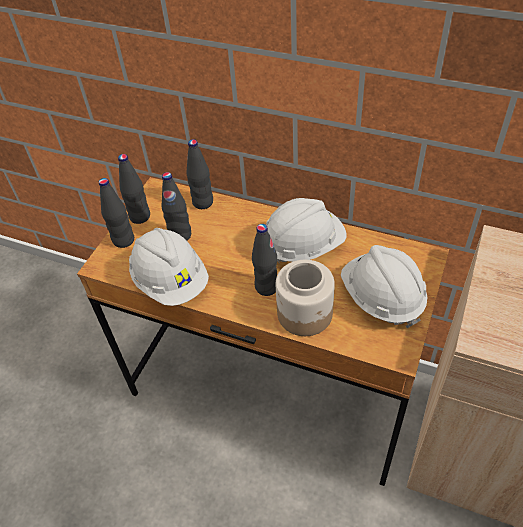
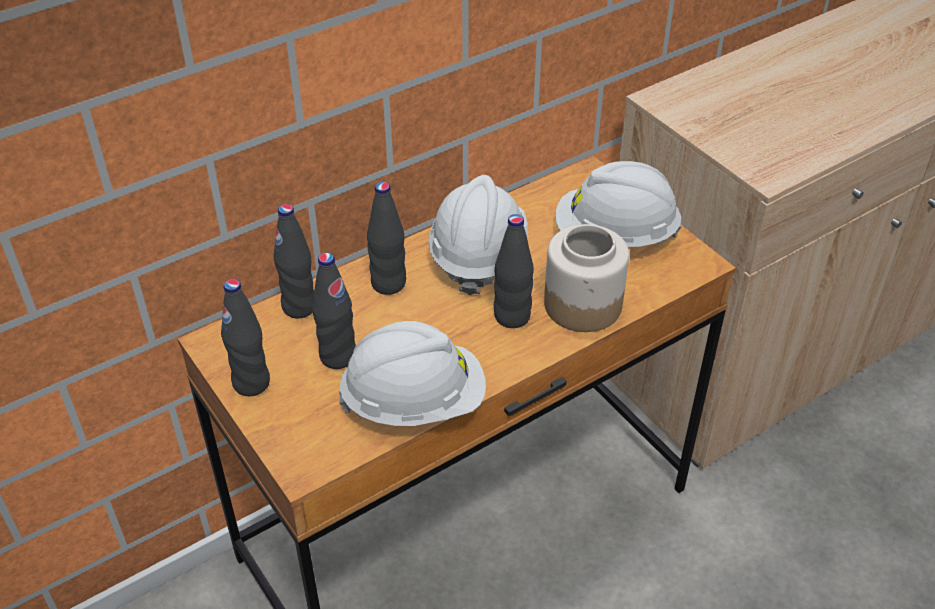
camera: 60 degrees left, 5 degrees down
(123, 240) = (280, 420): black bottle -> black bottle (388, 284)

